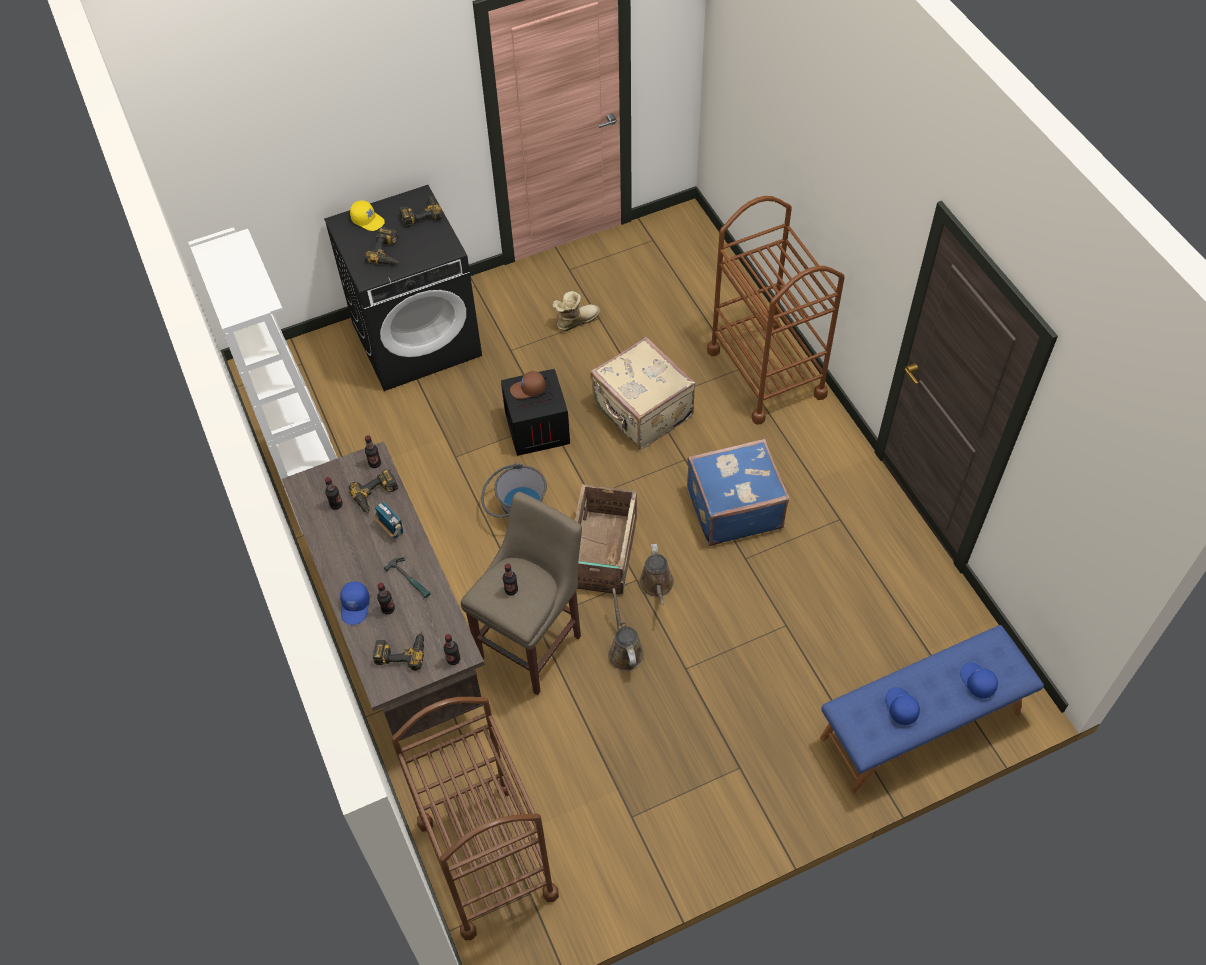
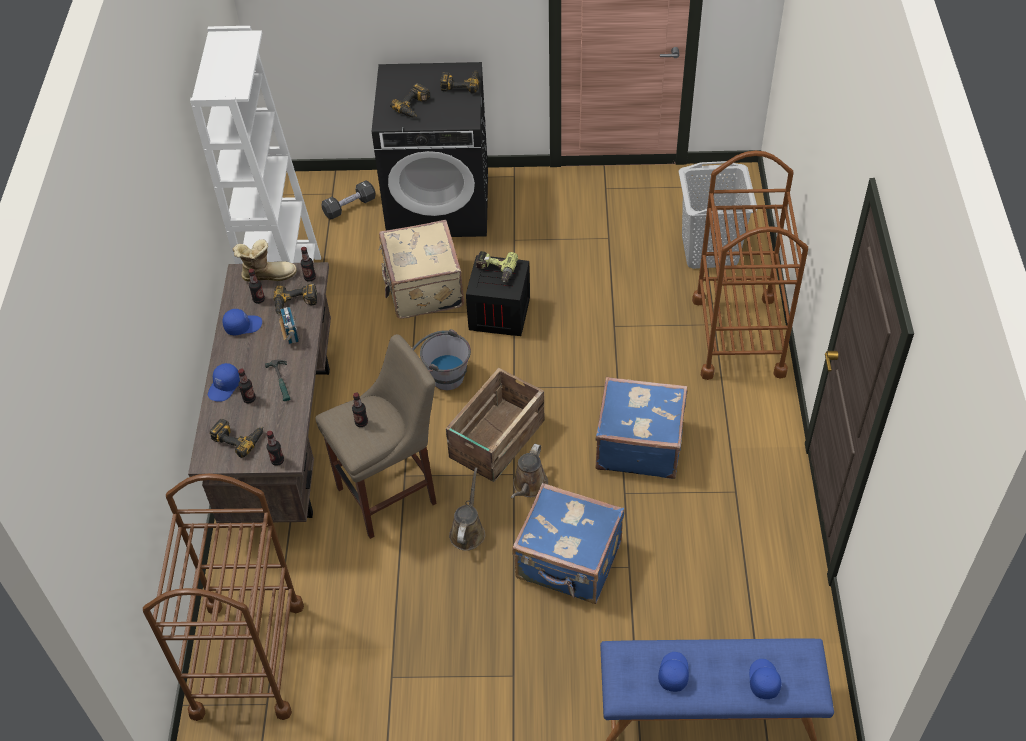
camera: 25 degrees right, 5 degrees down
(328, 371) = (349, 207): none -> black dumbbell
(336, 537) = (243, 325): none -> blue cap
(368, 220) = (414, 76): yellow cap -> none
(528, 389) = (495, 270): brown cap -> power drill
(575, 321) = (586, 233): boot -> boot (267, 274)
(641, 412) = (601, 331): beige suitcase -> beige suitcase (422, 288)
(697, 299) = (709, 250): none -> grey laundry basket
(731, 643) = (568, 562): none -> blue suitcase

